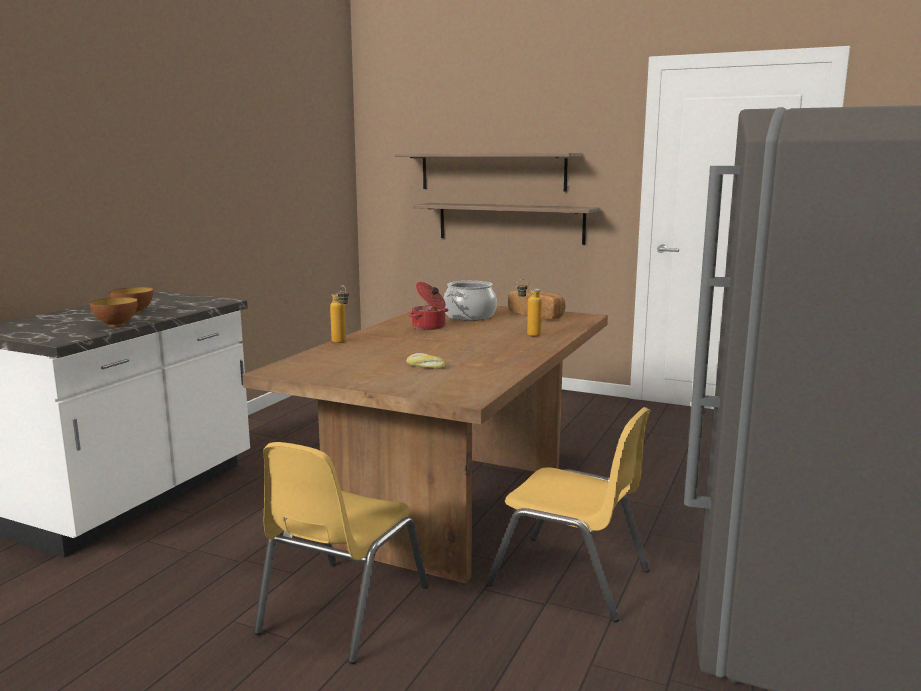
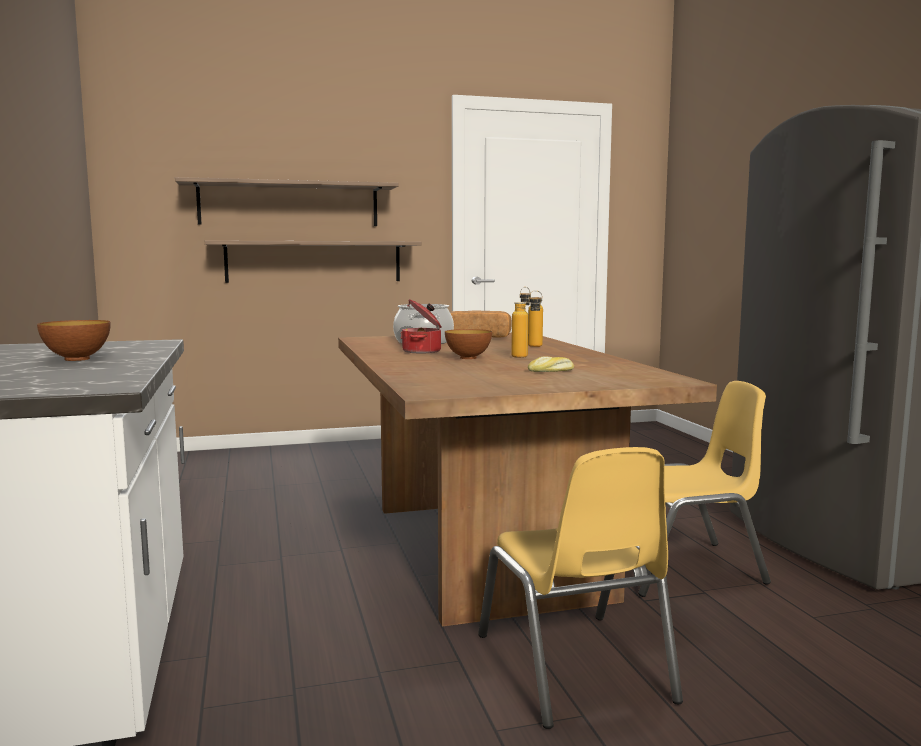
camera: 40 degrees left, 5 degrees down
(116, 325) = (120, 369): bowl -> bowl (468, 358)
(341, 342) = (392, 369): bottle -> bottle (526, 357)

